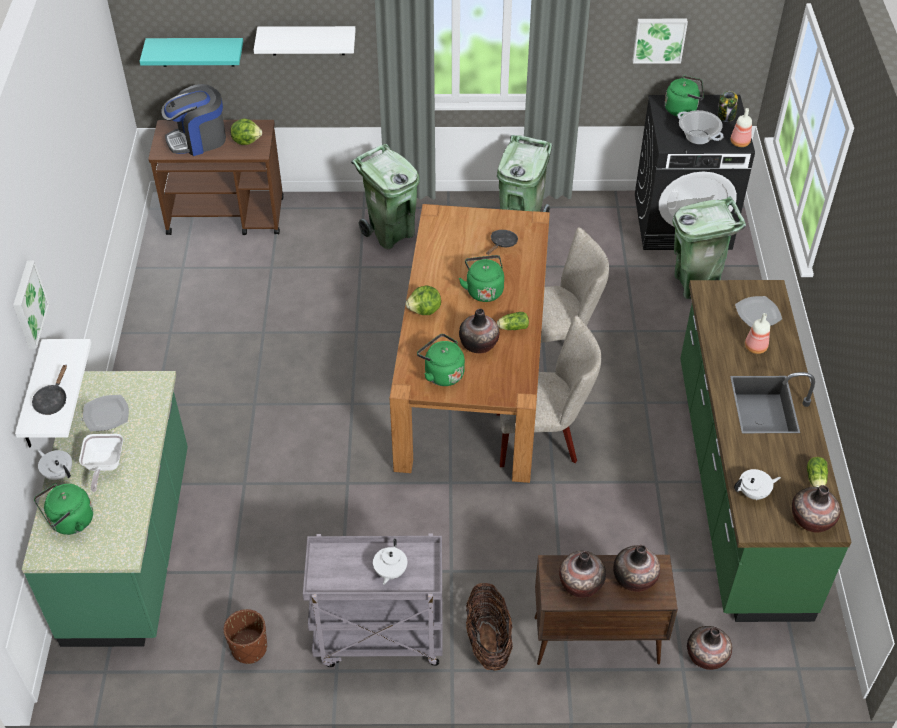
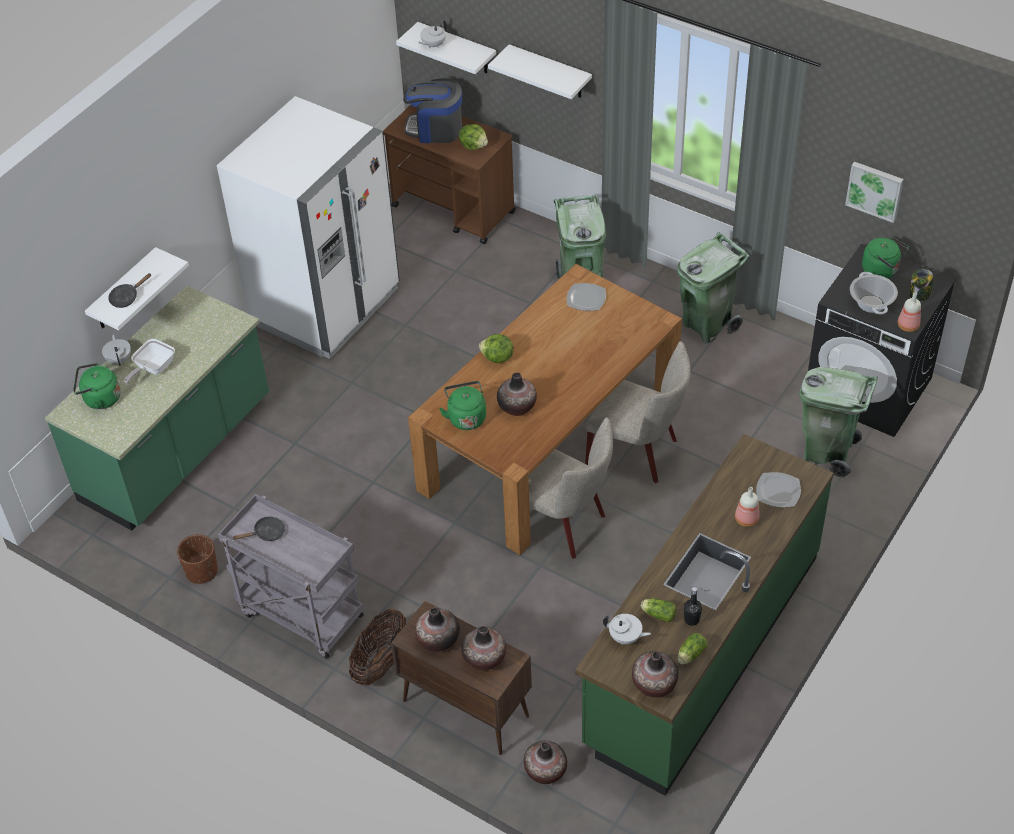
camera: 35 degrees right, 0 degrees up
(28, 304) = (145, 214): picture -> none
(106, 414) = (185, 330): plate -> plate (586, 298)
(174, 347) = (326, 306): none -> white fridge
(196, 52) = (457, 49): turquoise shelf -> white shelf
(390, 572) = (296, 552): white teapot -> white teapot (433, 45)
(483, 290) = (562, 362): green kettle -> none
(502, 244) = (614, 329): black frying pan -> black frying pan (266, 533)
(512, 327) = (557, 405): lettuce -> lettuce (657, 614)
(790, 450) = (691, 620): none -> black bottle

